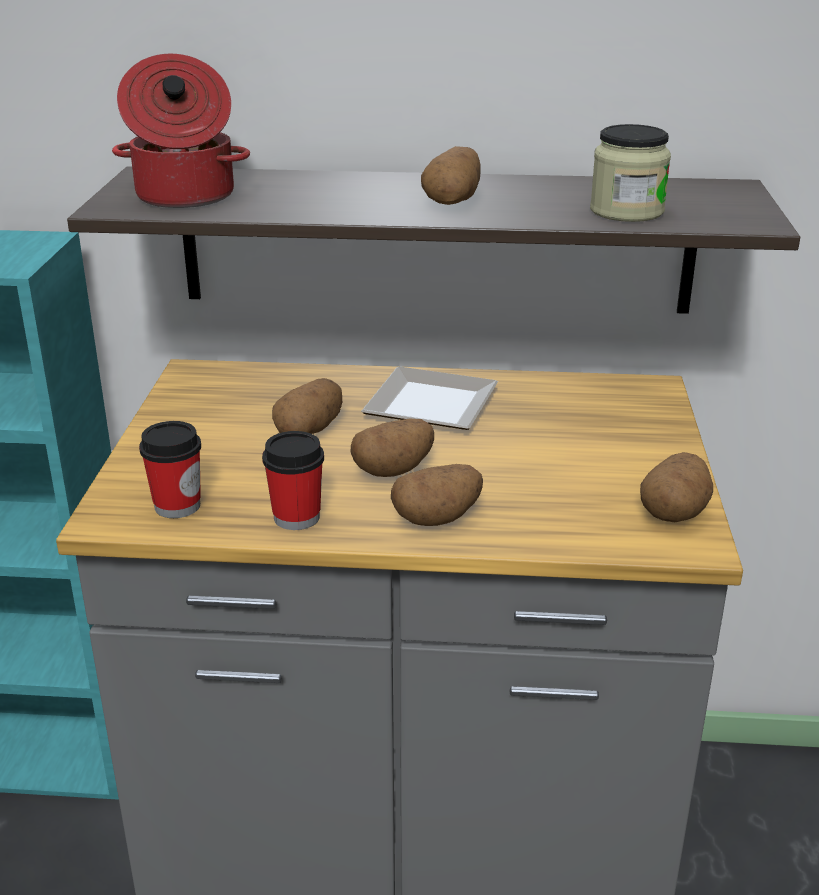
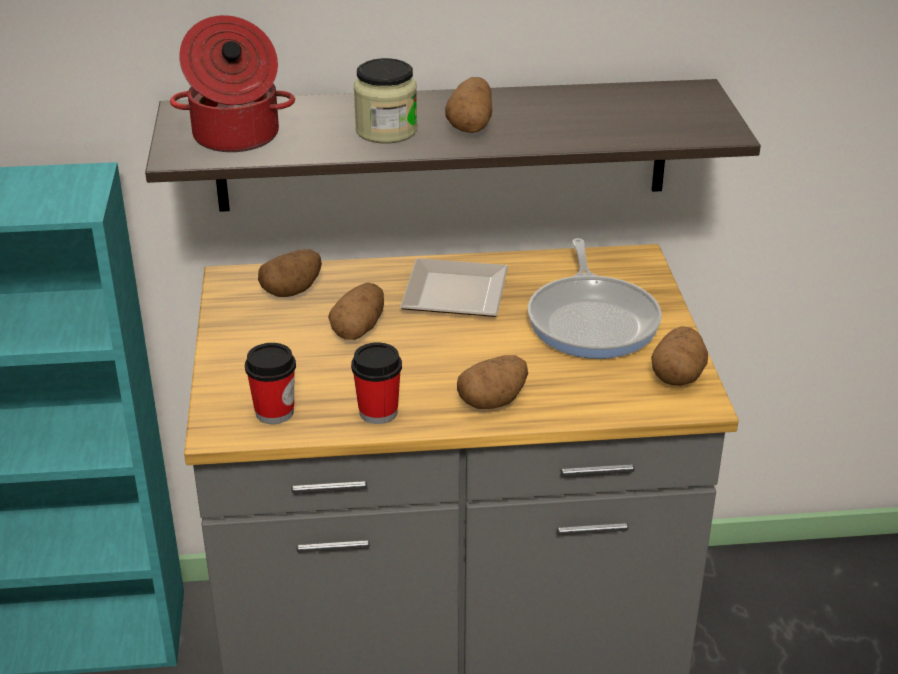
camera: 10 degrees left, 5 degrees up
(393, 470) = (443, 360): potato -> potato (292, 291)
(584, 444) = (593, 320): none -> frying pan
(626, 211) = (618, 127): jar -> jar (386, 131)

